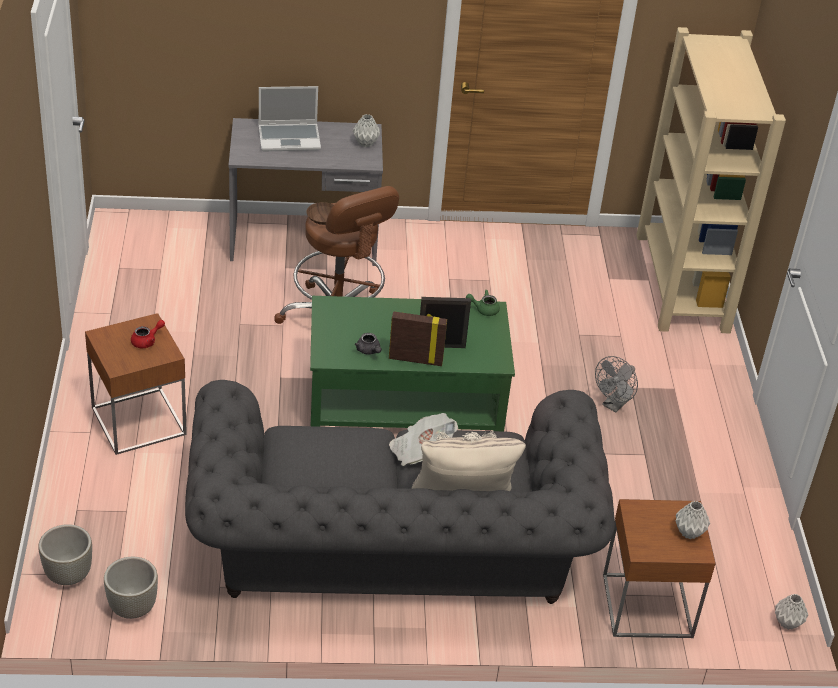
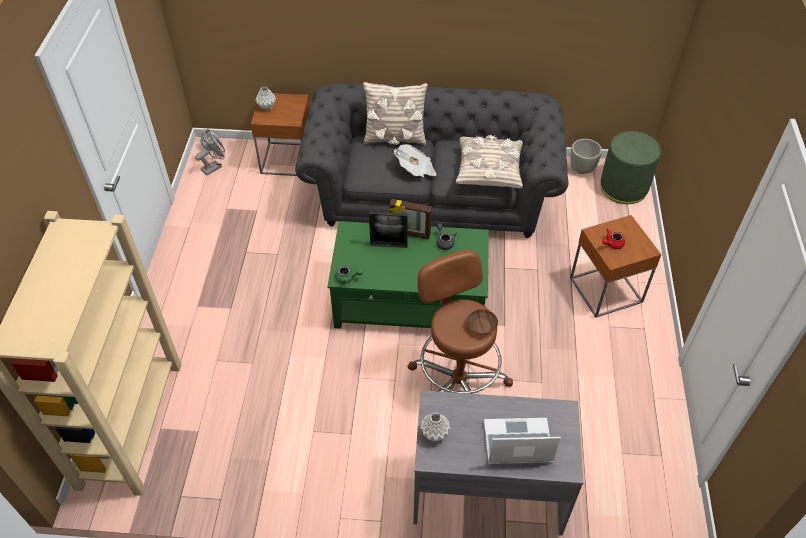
camera: 170 degrees left, 10 degrees up
(68, 575) = (624, 187): grey planter -> green ottoman
(309, 446) = (488, 172): none -> beige pillow
(614, 405) = (251, 292): grey fan -> grey fan (214, 167)

